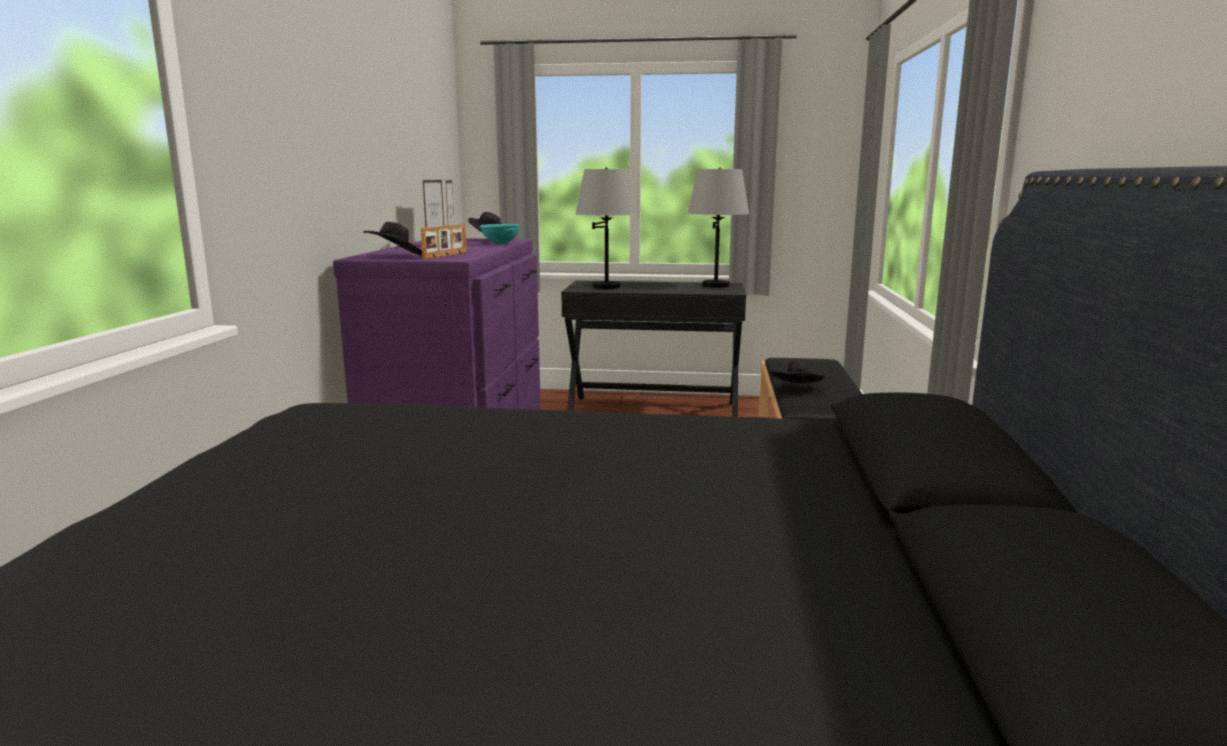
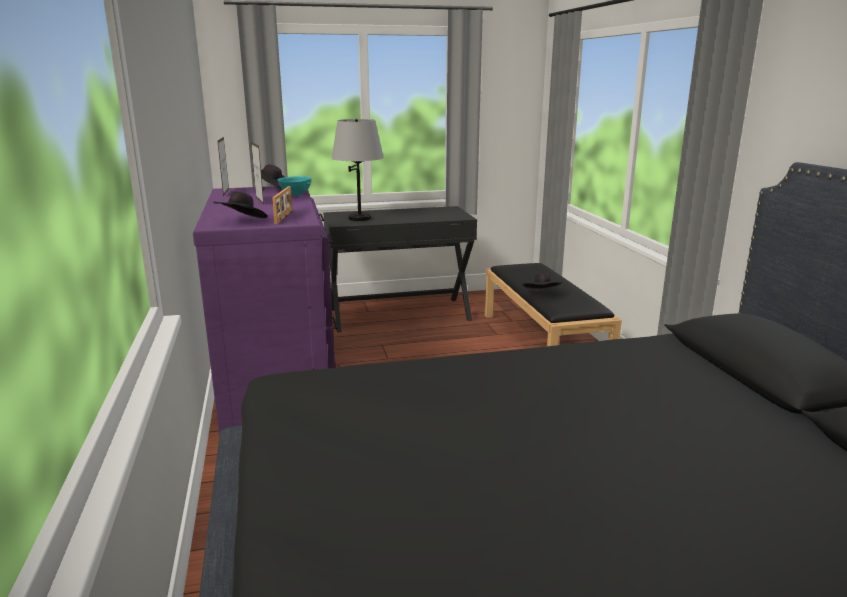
camera: 20 degrees left, 5 degrees up
(715, 285) = (442, 210): grey table lamp -> none

